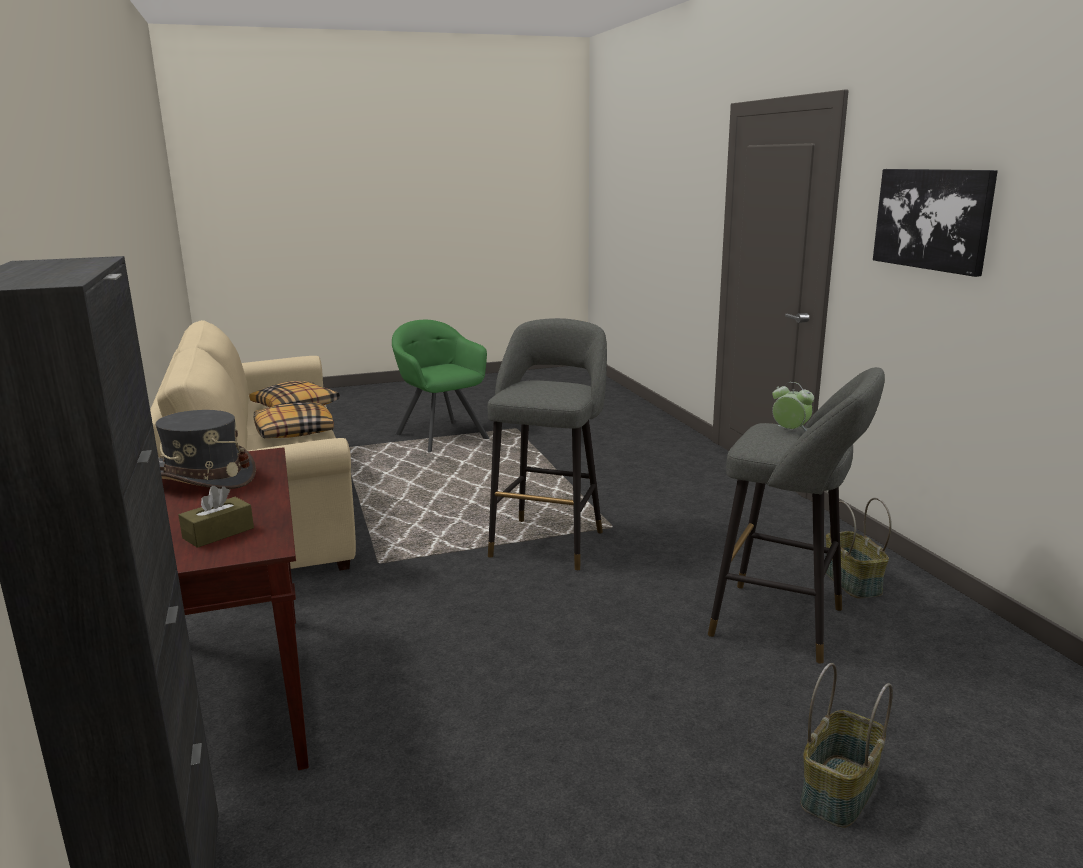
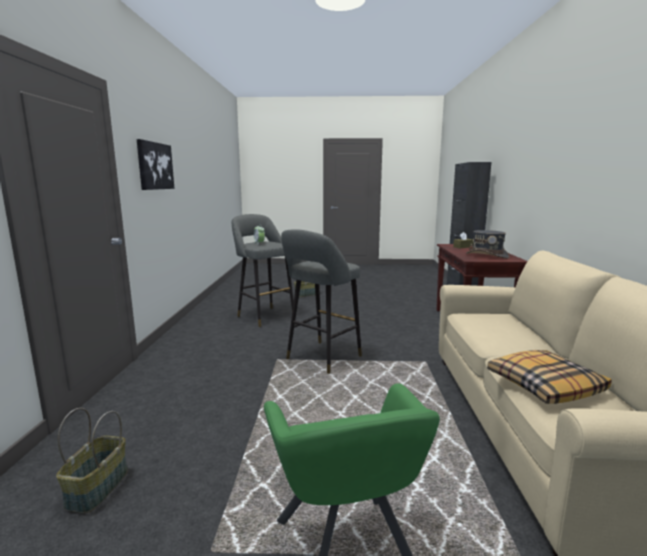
camera: 160 degrees left, 5 degrees down
(293, 431) = (510, 347): pillow -> none
(850, 581) = (215, 322): basket -> basket (98, 488)

